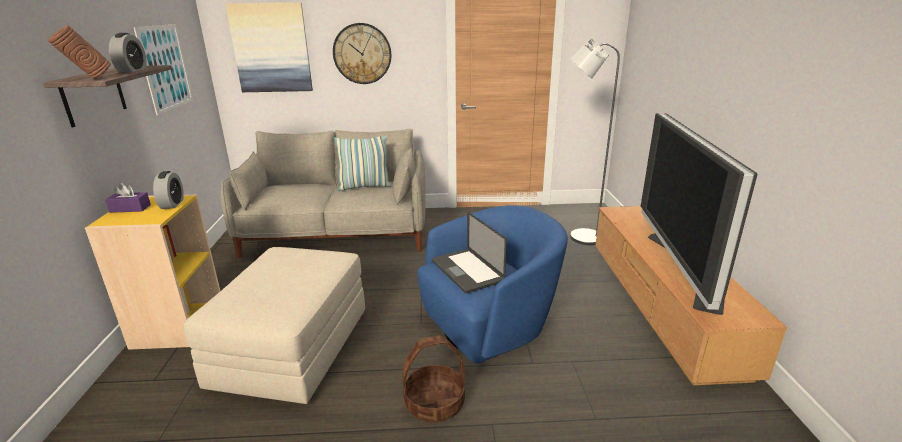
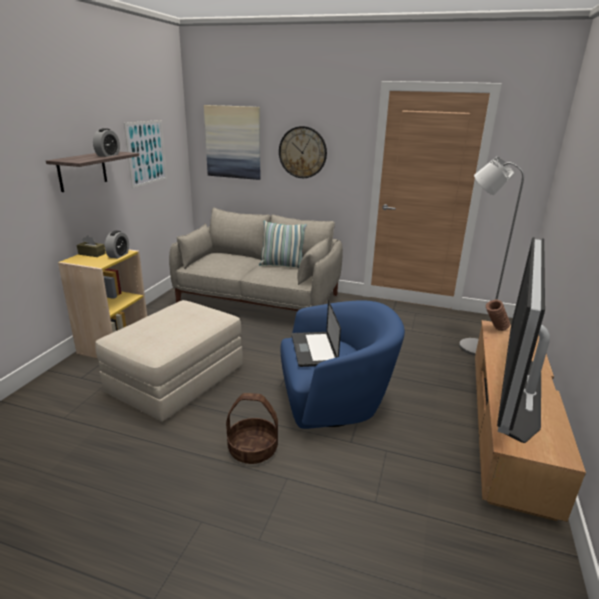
camera: 20 degrees right, 0 degrees up
(88, 78) = (73, 160): brown vase -> brown vase (494, 329)
(130, 208) = (92, 254): purple tissue box -> brown tissue box

